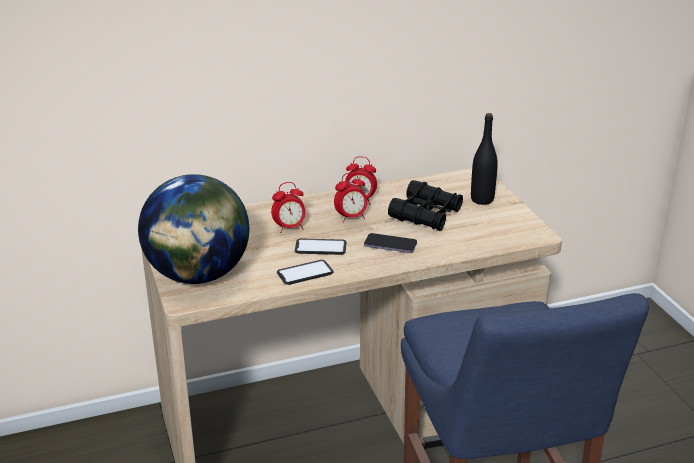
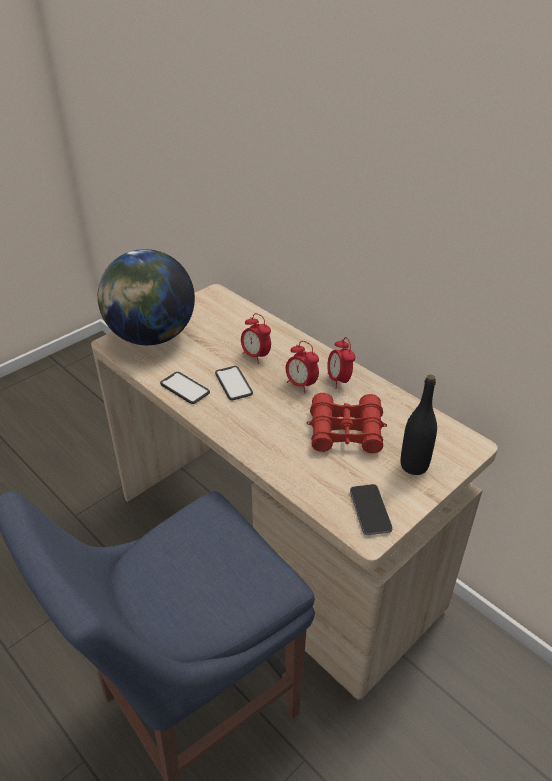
camera: 65 degrees right, 10 degrees up
(390, 245) = (267, 424): phone -> phone (370, 510)
(426, 214) = (346, 431): black binoculars -> red binoculars

